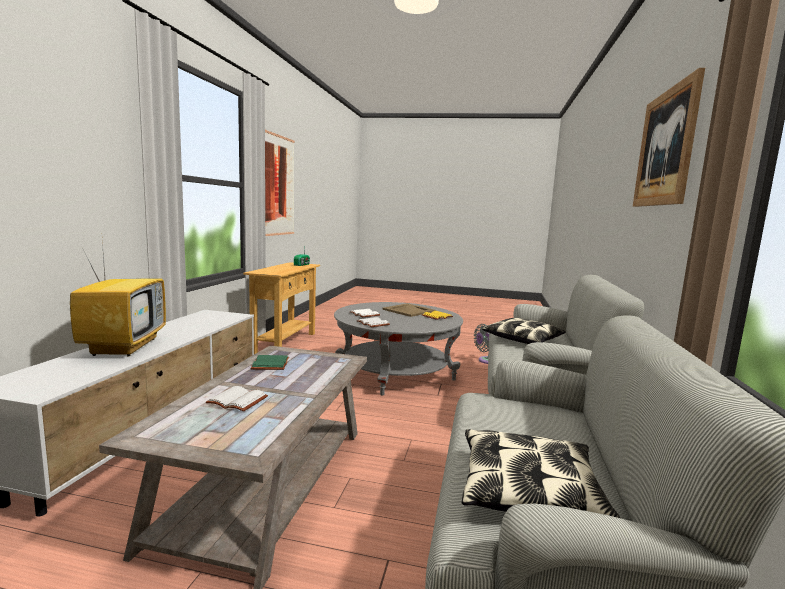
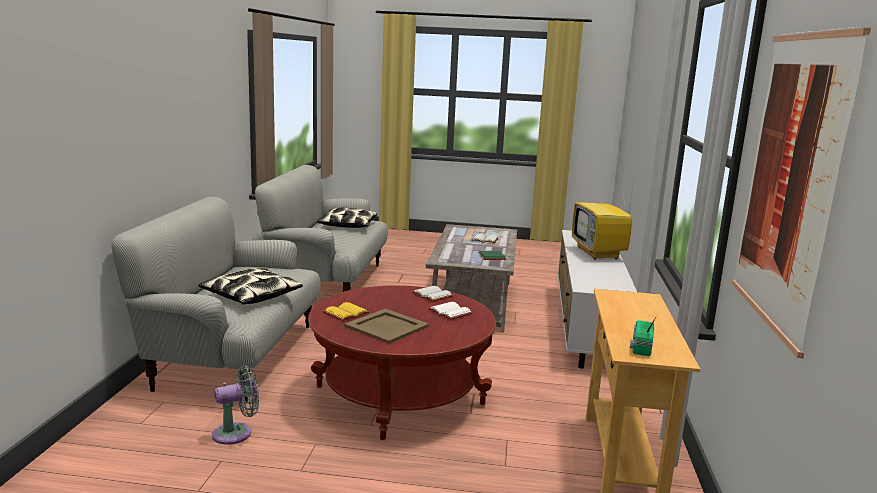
camera: 175 degrees right, 5 degrees up
(395, 372) = (400, 395): grey coffee table -> red coffee table
(665, 148) = (192, 73): picture -> none

